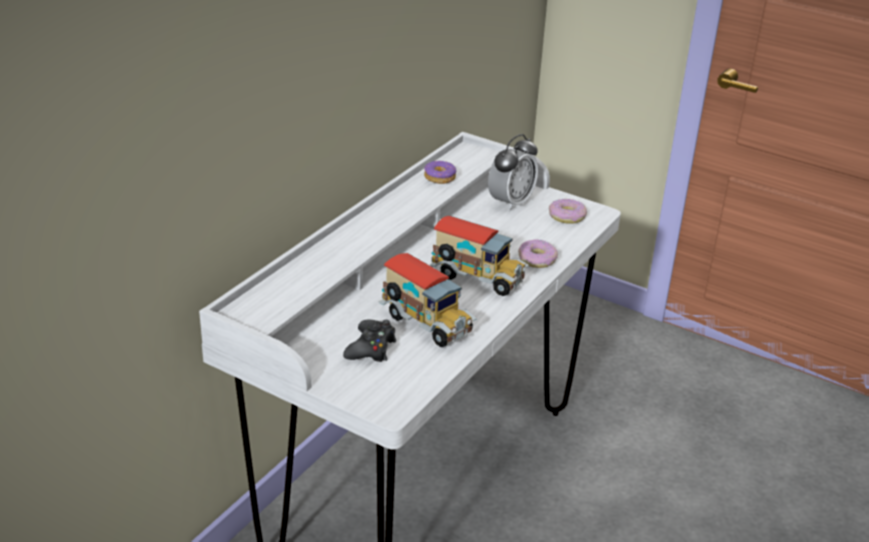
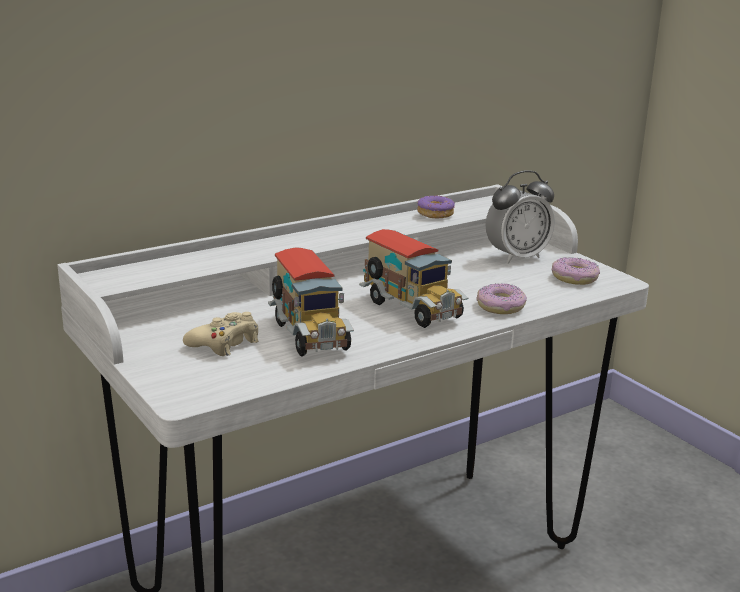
camera: 25 degrees right, 10 degrees down
(371, 348) = (225, 343): black game controller -> beige game controller

